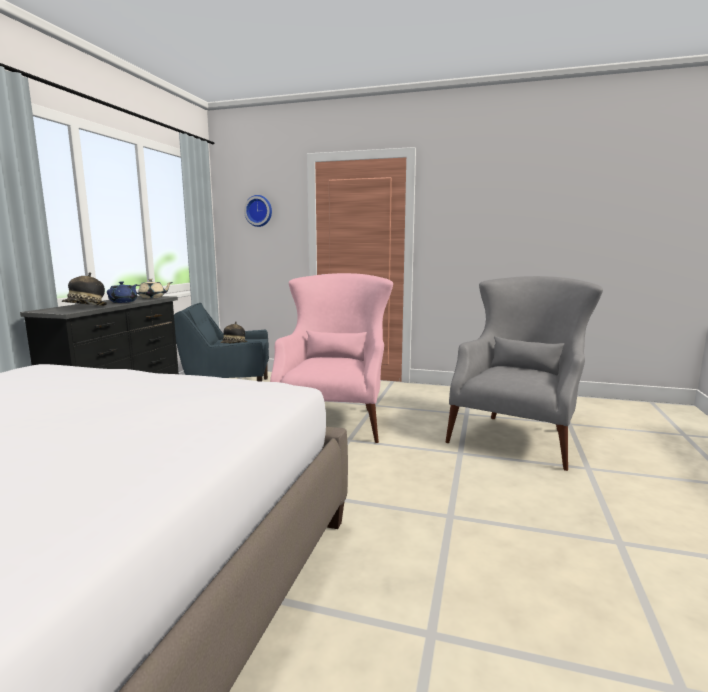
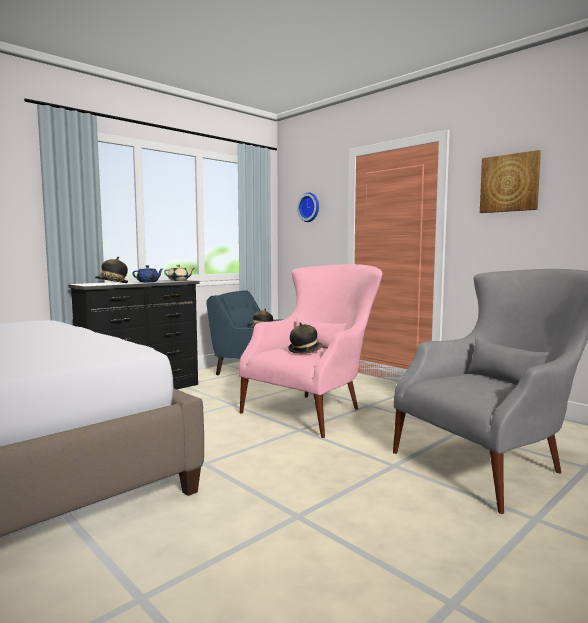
camera: 30 degrees right, 5 degrees down
(337, 363) = (305, 351): none -> hat
(472, 201) = (509, 183): none -> picture

